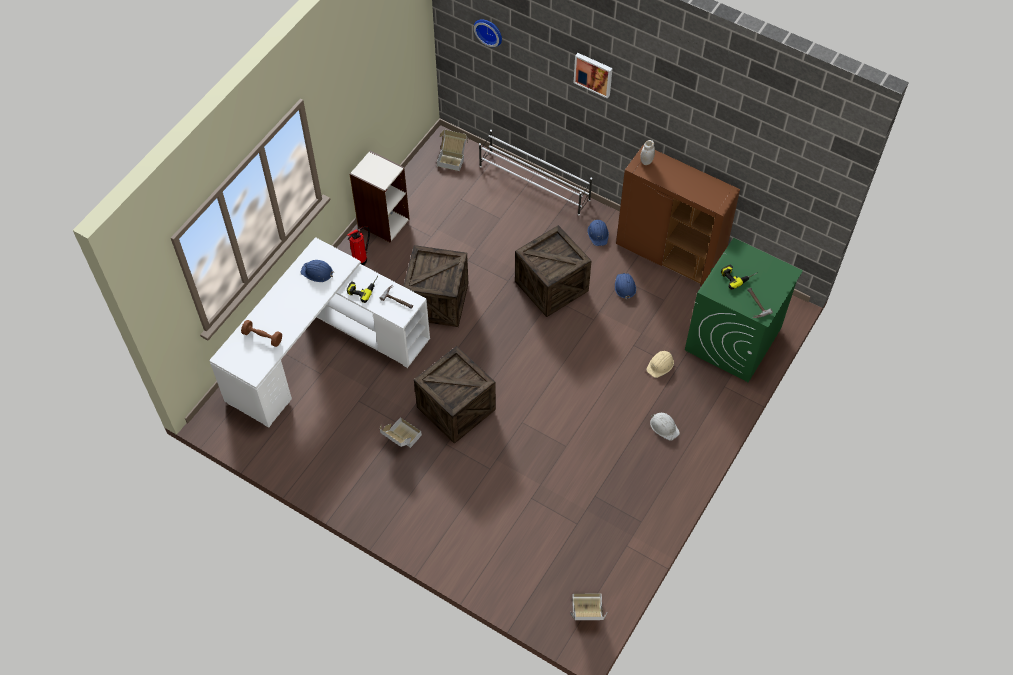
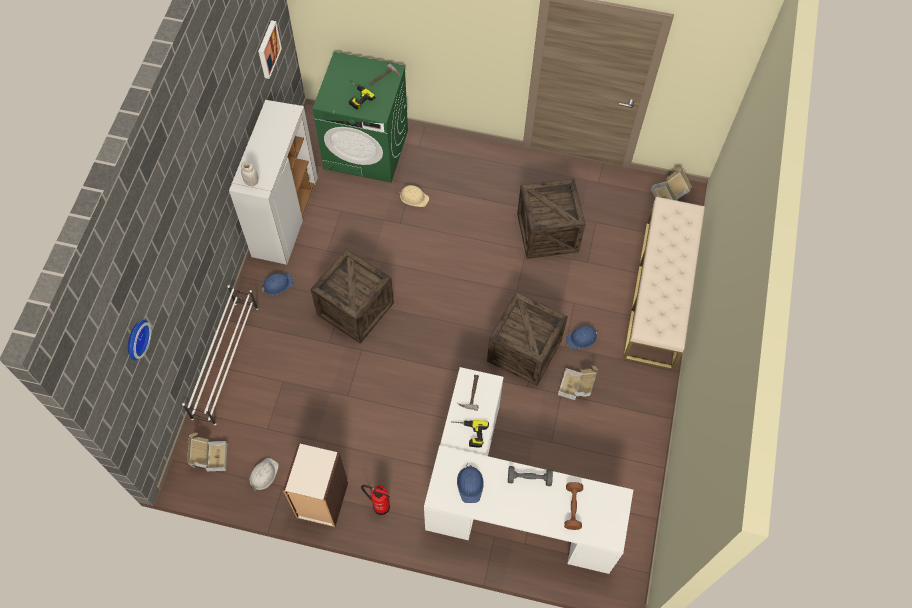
camera: 110 degrees left, 5 degrees up
(302, 314) = (529, 478): none -> grey dumbbell
(437, 301) = (408, 408): crate -> crate (547, 232)
(470, 553) = (659, 293): none -> beige bench
(593, 74) = (186, 209): picture -> picture (267, 49)
(625, 286) = (335, 246): blue hard hat -> blue hard hat (582, 338)
(664, 427) = (476, 181): white hard hat -> white hard hat (263, 474)
(670, 254) = (285, 217): brown cabinet -> white cabinet

